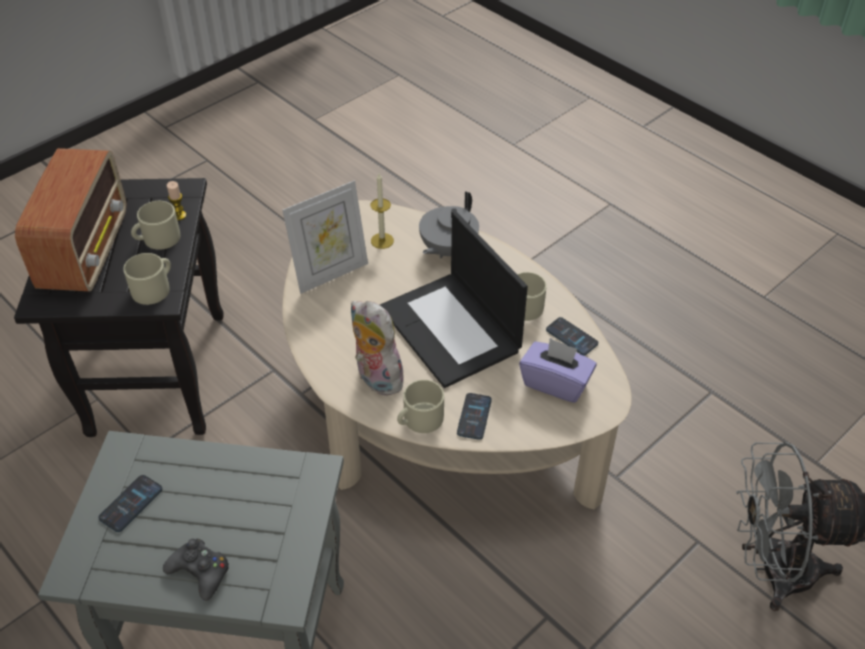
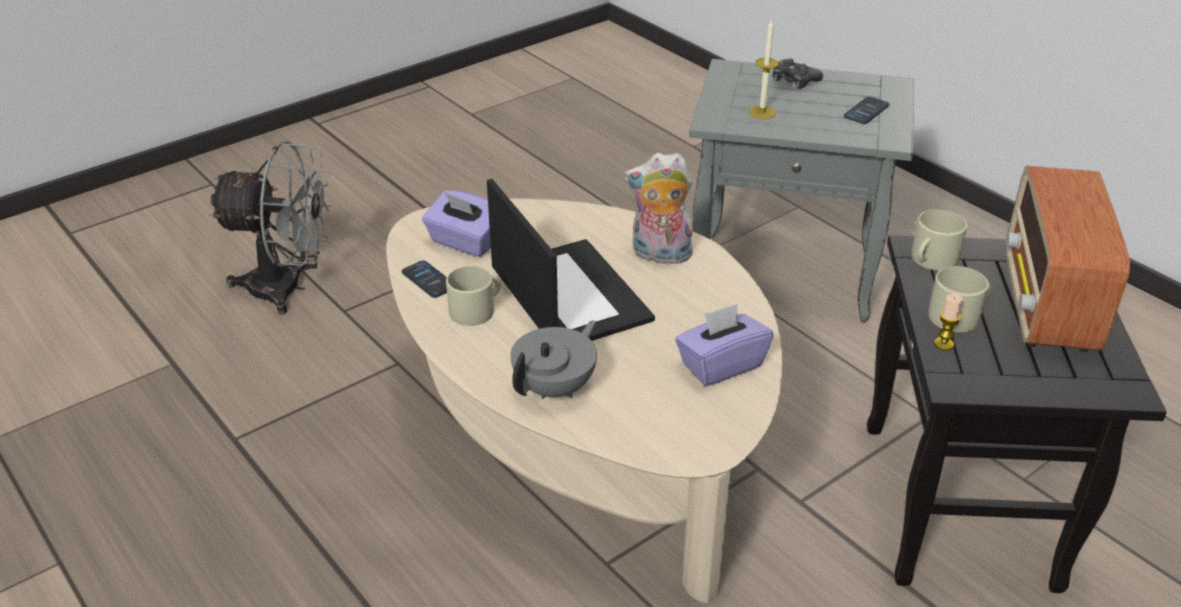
camera: 175 degrees left, 10 degrees down
(330, 273) = (721, 365): picture frame -> purple tissue box
(375, 378) = (659, 255): plush toy -> plush toy turned 135 degrees clockwise
(382, 241) = (649, 405): candle -> candle (762, 112)
(419, 420) = (615, 222): beige mug -> none
(474, 417) = (559, 221): phone -> none

